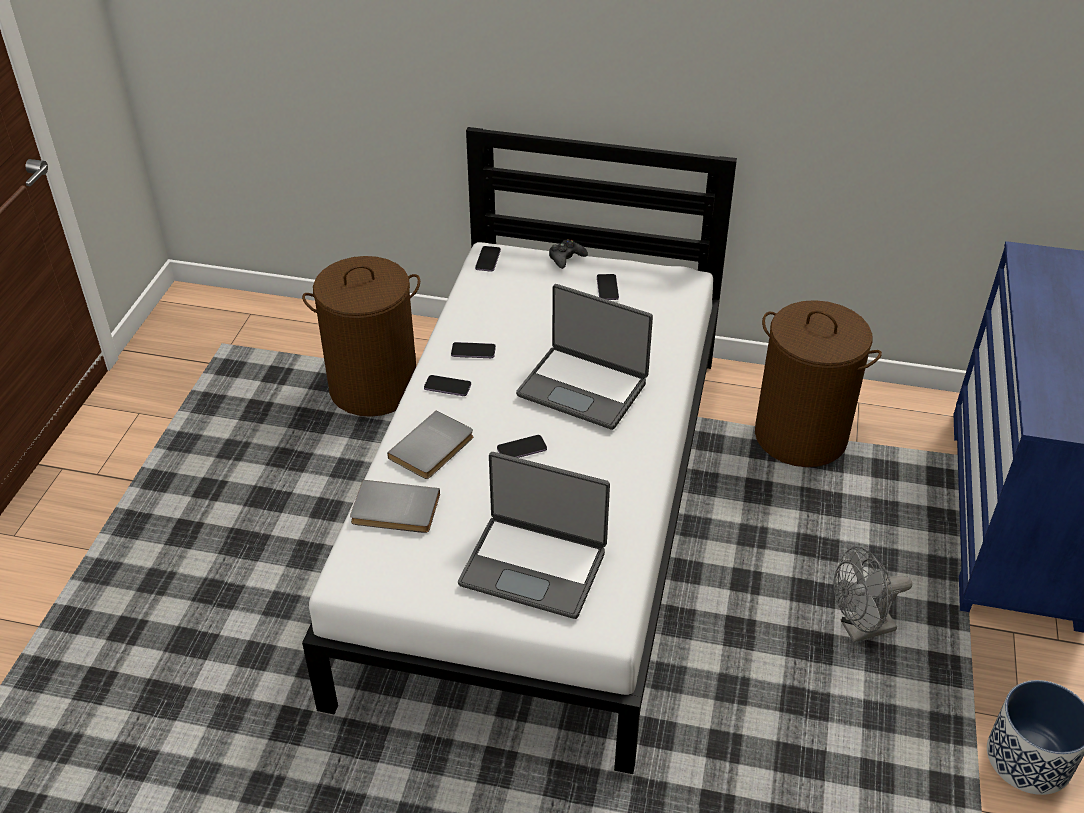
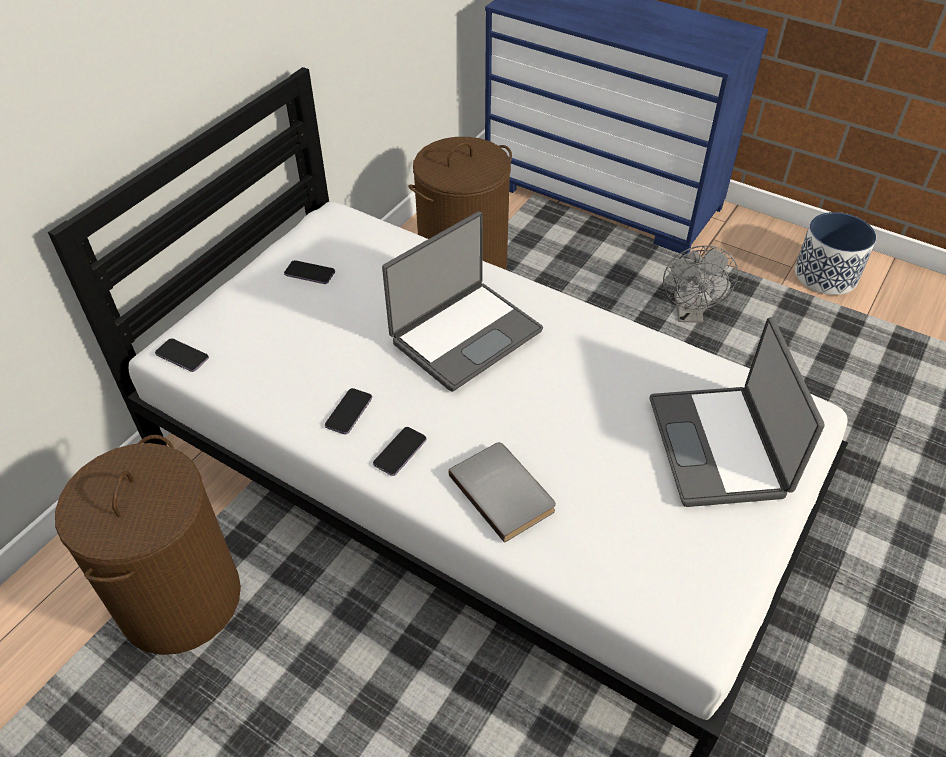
camera: 70 degrees left, 5 degrees up
(395, 511) = (600, 556): grey book -> none
(522, 449) = (537, 412): phone -> none
(534, 566) = (720, 447): laptop -> laptop turned 135 degrees clockwise
(566, 258) = (233, 290): black game controller -> none

